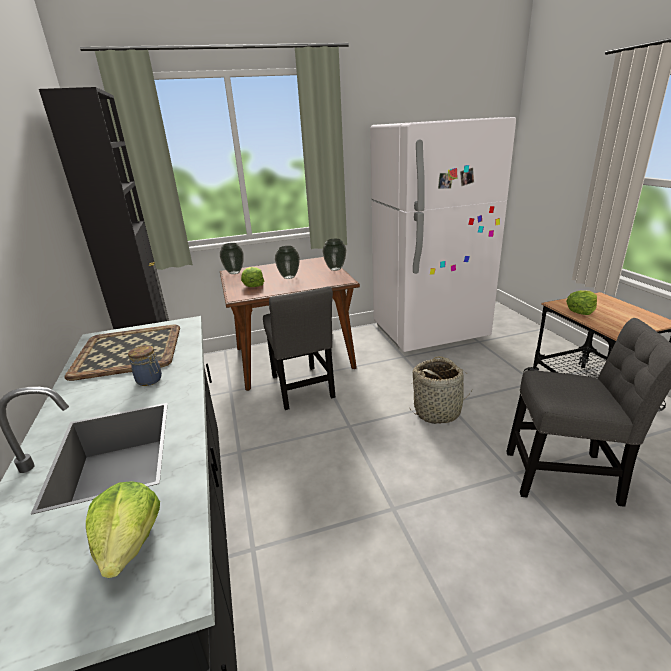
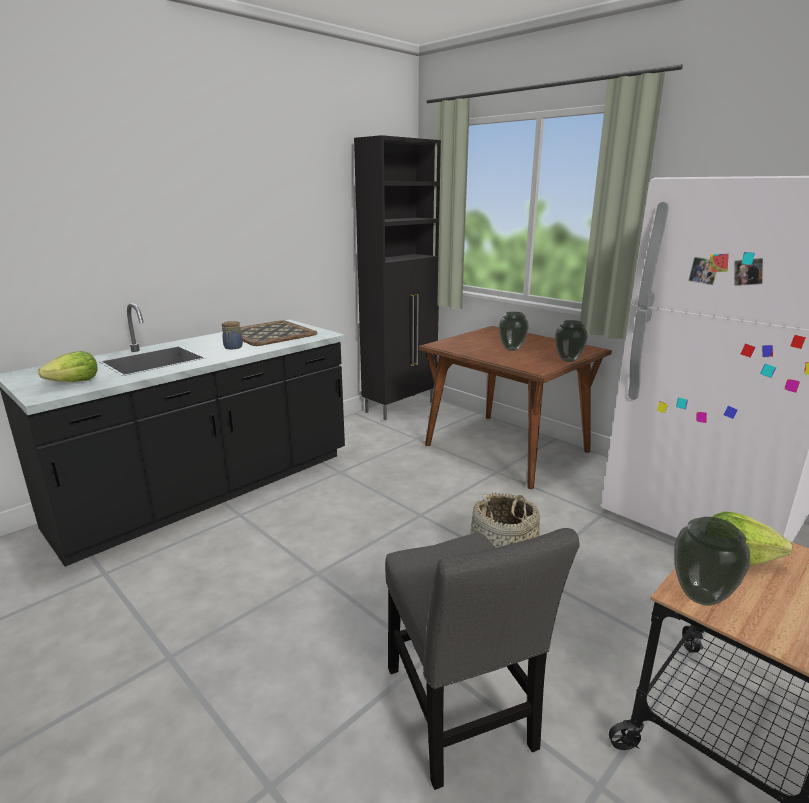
camera: 60 degrees right, 5 degrees down
(234, 272) = (492, 330): vase -> vase (700, 596)
(253, 285) = (472, 342): lettuce -> none
(302, 389) = (456, 471): grey chair -> none

